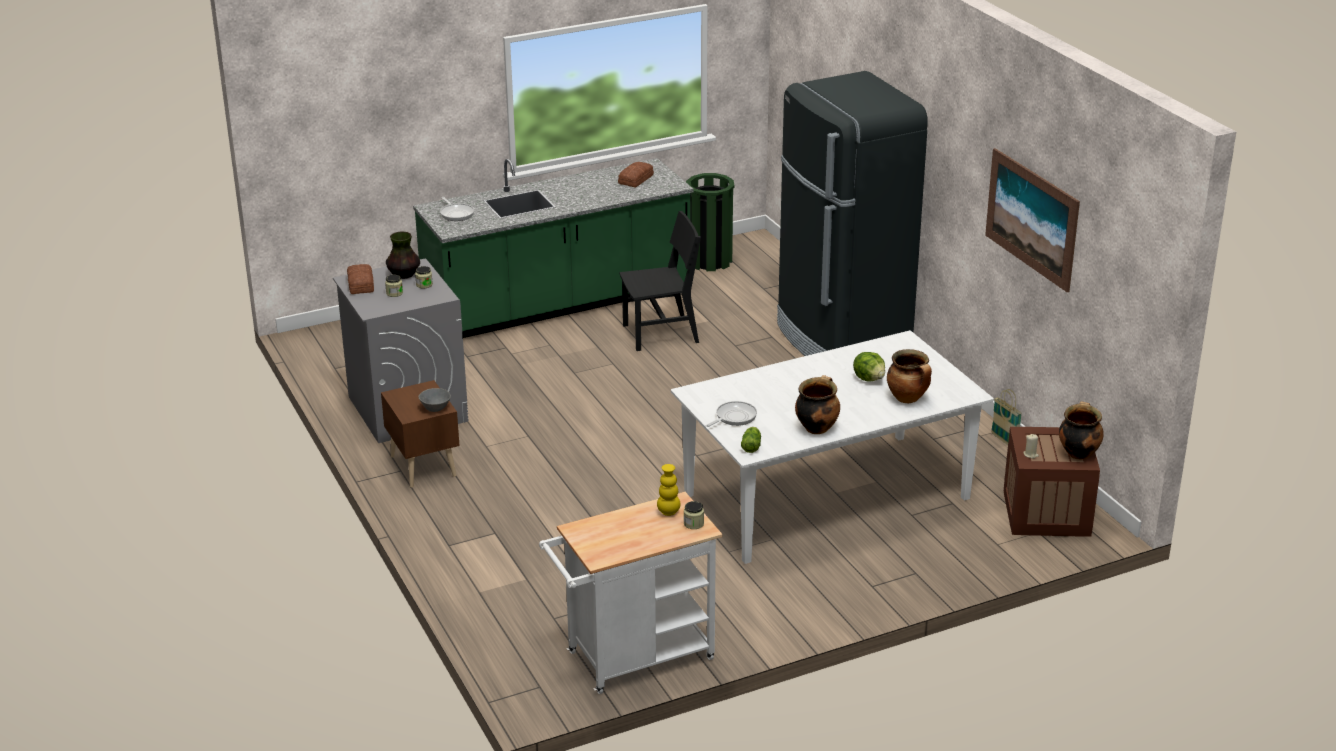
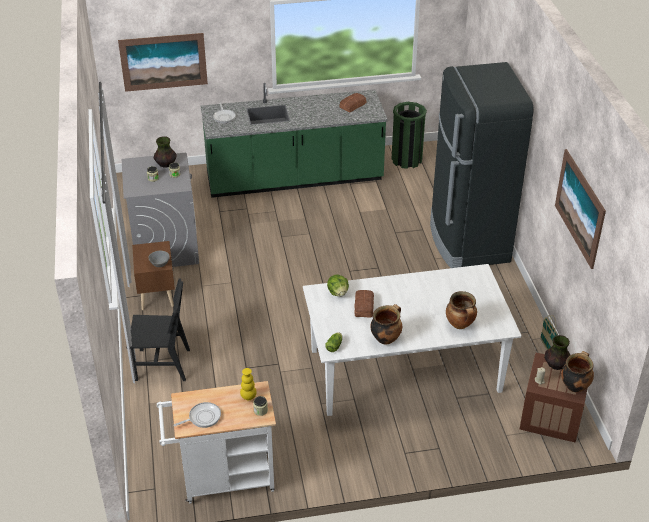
camera: 15 degrees right, 10 degrees up
(355, 144) = (163, 62): none -> picture
(360, 284) = (135, 167): bread -> bread (363, 307)
(661, 334) = (350, 214): black chair -> black chair (162, 365)
(734, 417) = (333, 318): frying pan -> frying pan (202, 417)
(869, 378) = (441, 302): lettuce -> lettuce (338, 293)
(1043, 435) = (556, 365): none -> vase

